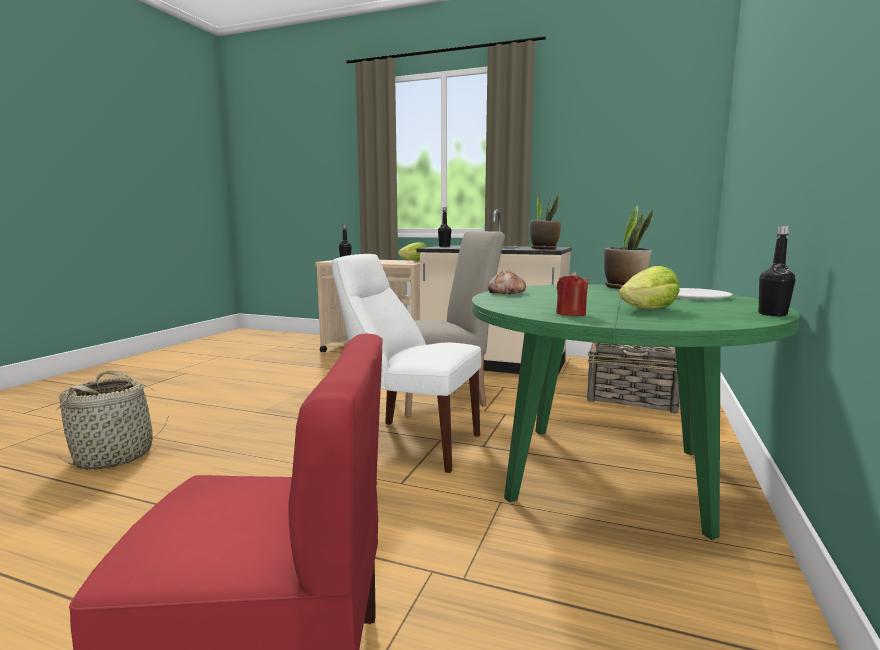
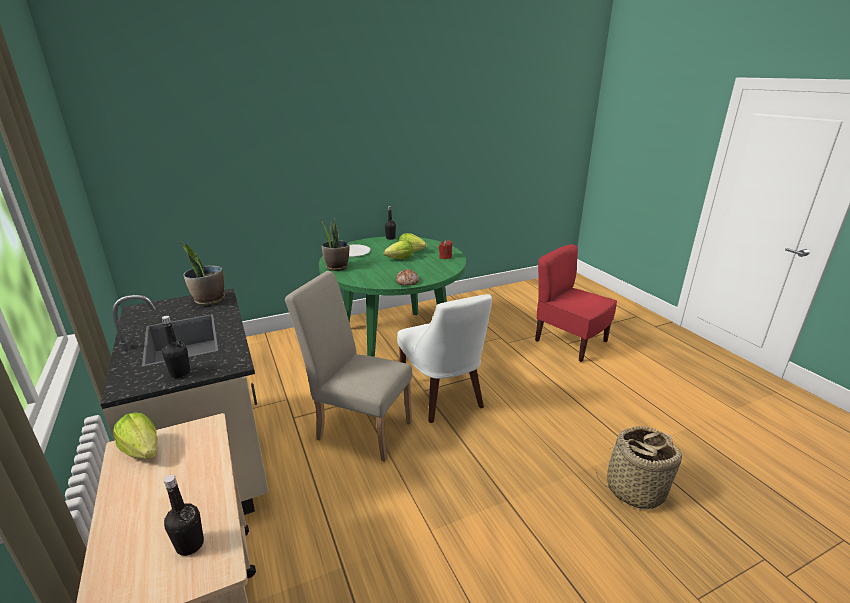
camera: 135 degrees left, 15 degrees up
(612, 302) = (400, 258): none -> lettuce
(634, 400) = (271, 360): basket -> none

